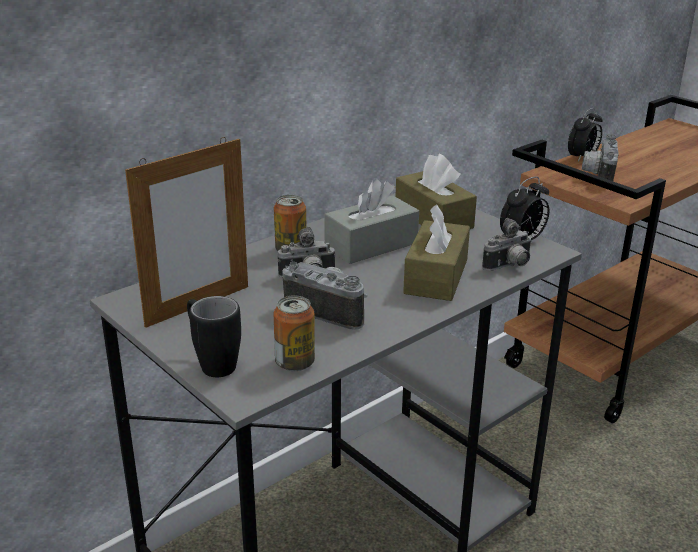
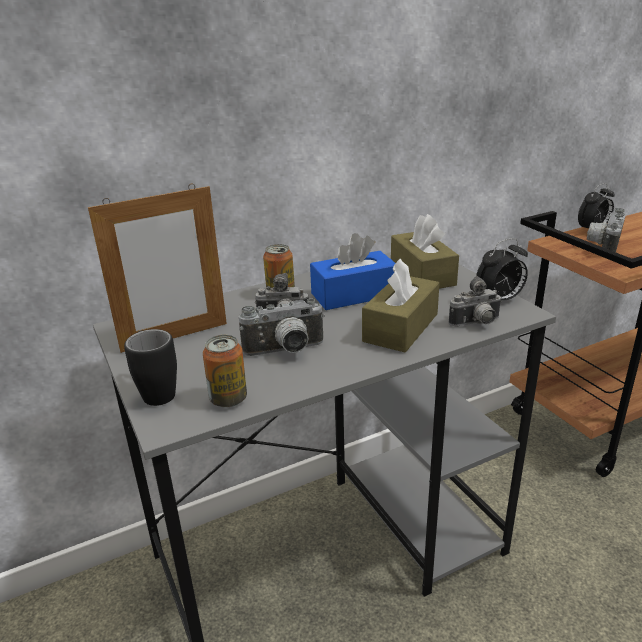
camera: 15 degrees right, 0 degrees up
(329, 310) = (285, 351): camera -> camera turned 120 degrees clockwise
(371, 245) = (354, 294): grey tissue box -> blue tissue box

